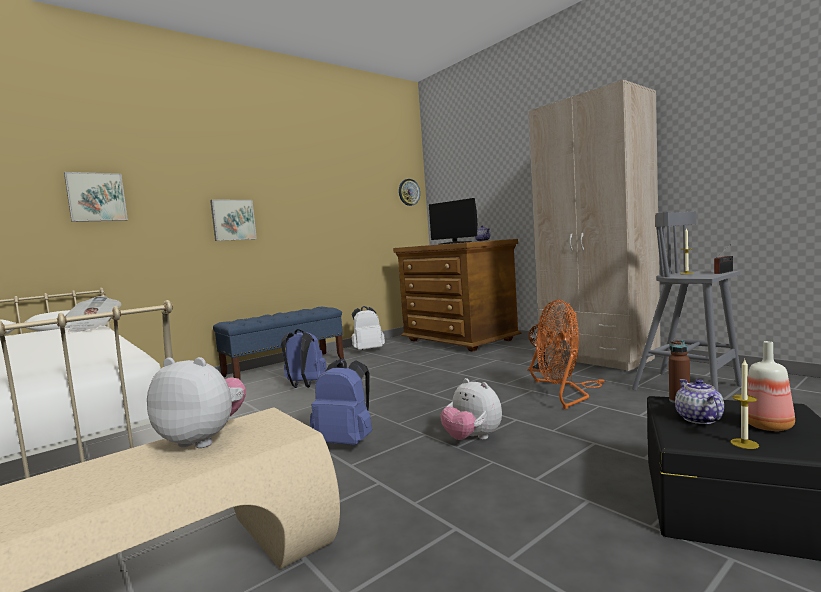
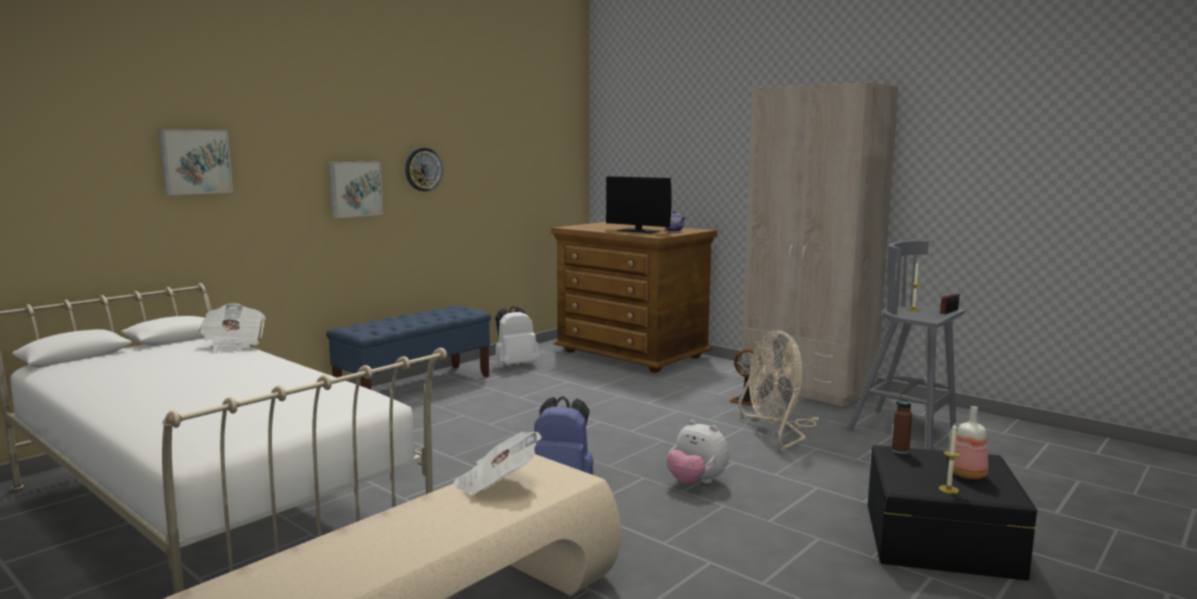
camera: 10 degrees left, 5 degrees up
(204, 439) = (497, 484): plush toy -> newspaper
(304, 385) = (462, 414): blue backpack -> none
(409, 192) = (568, 146): wall clock -> wall clock (423, 169)
(565, 391) = (779, 431): orange fan -> beige fan
(698, 419) = (915, 468): teapot -> none

